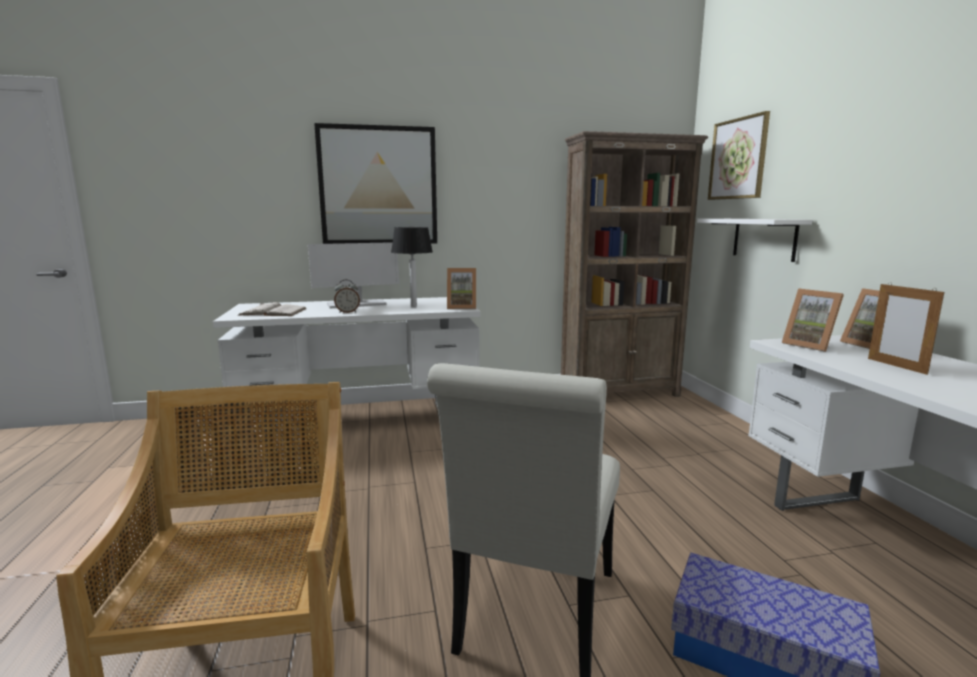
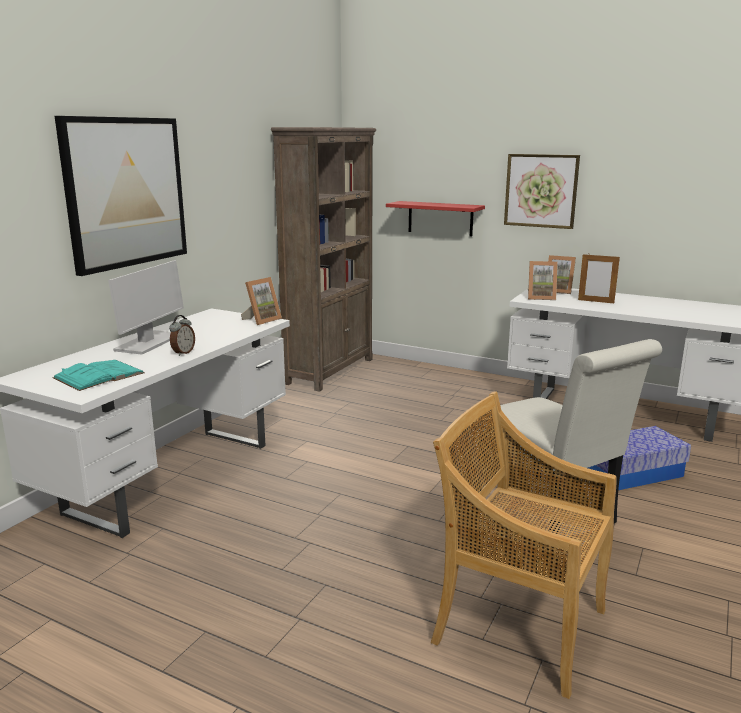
camera: 50 degrees left, 5 degrees up
(273, 312) = (99, 375): white book -> turquoise book
(413, 306) = (213, 329): table lamp -> none
(738, 159) = (403, 151): picture -> picture (541, 191)
(764, 238) = (440, 218): white shelf -> red shelf

